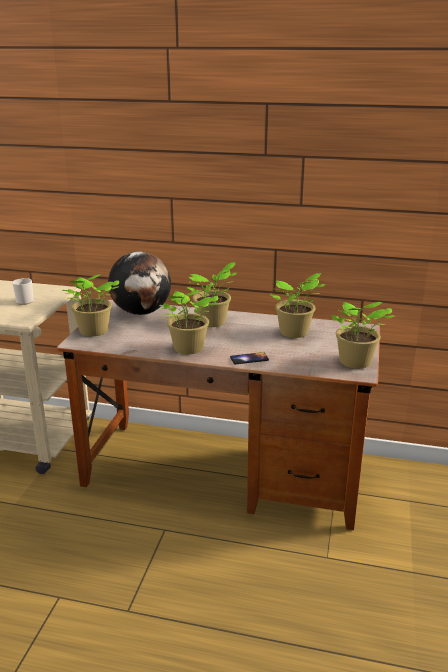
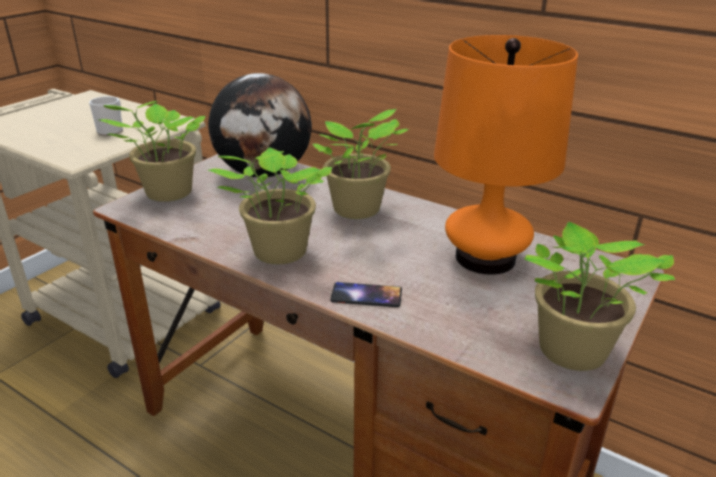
camera: 20 degrees right, 5 degrees up
(294, 333) = (485, 258): potted plant -> orange table lamp

